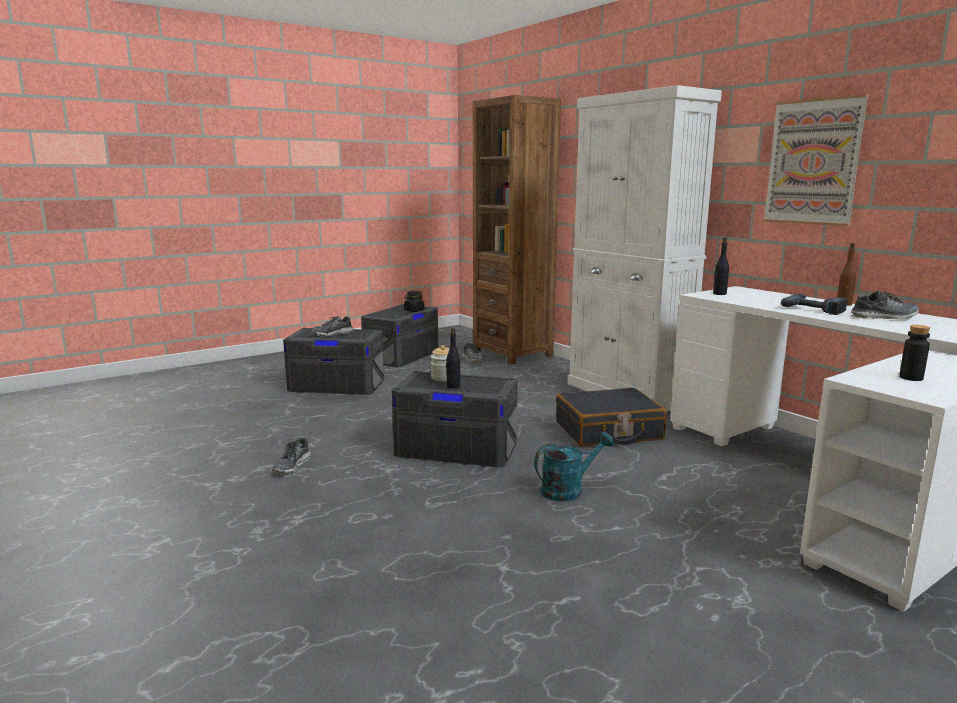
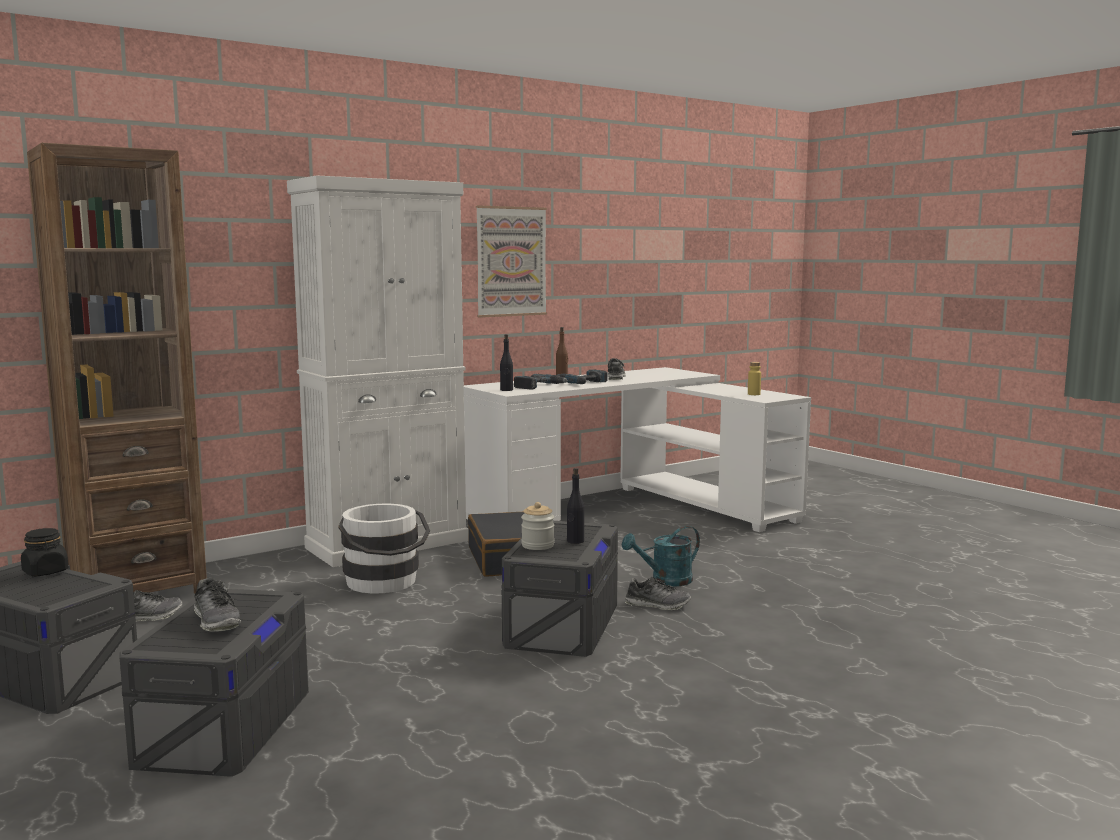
camera: 90 degrees left, 5 degrees down
(292, 466) = (630, 718): shoe -> shoe (657, 605)
(536, 398) = (384, 583): none -> white bucket
(568, 490) = (665, 581): turquoise watering can -> turquoise watering can turned 90 degrees counterclockwise
(759, 300) = (539, 386): none -> power drill
(911, 378) = (754, 394): black bottle -> yellow bottle

